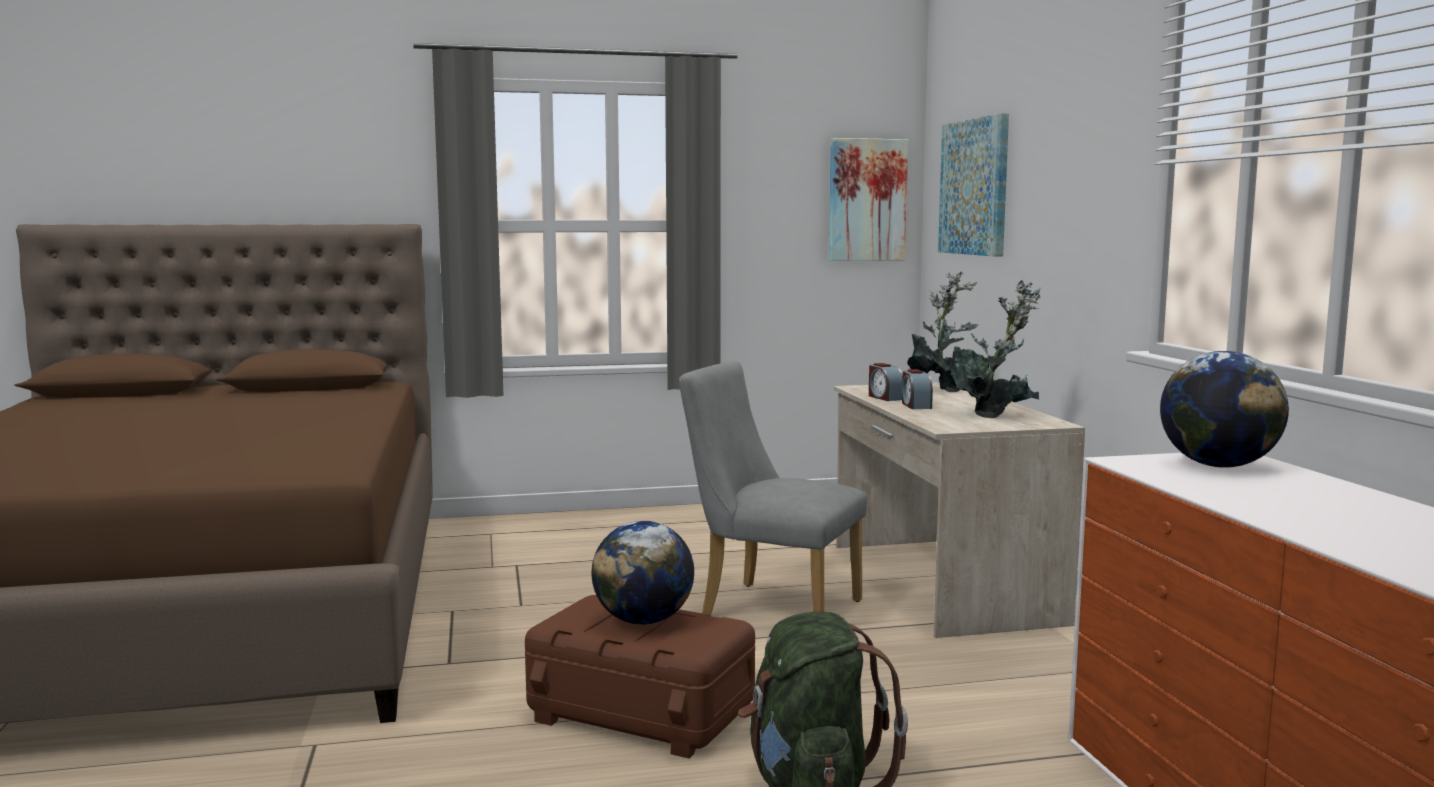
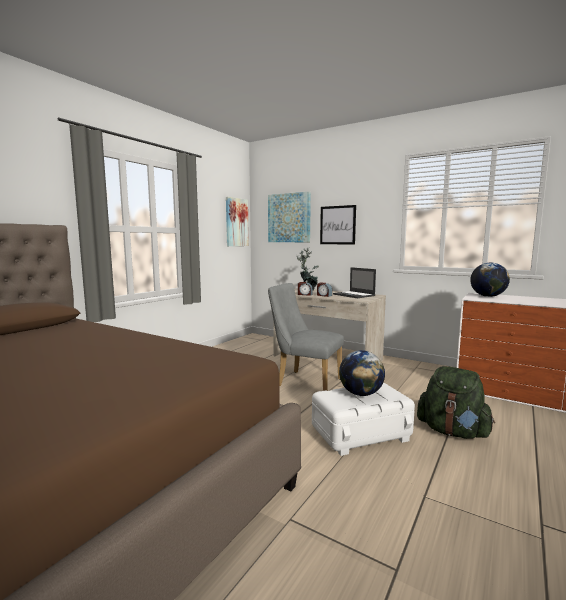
camera: 45 degrees left, 0 degrees up
(642, 712) = (360, 433): brown storage box -> white storage box
(770, 607) = (304, 382): grey chair -> grey chair turned 45 degrees clockwise
(993, 415) = (354, 295): potted plant -> laptop
(1048, 209) = (337, 225): none -> picture

